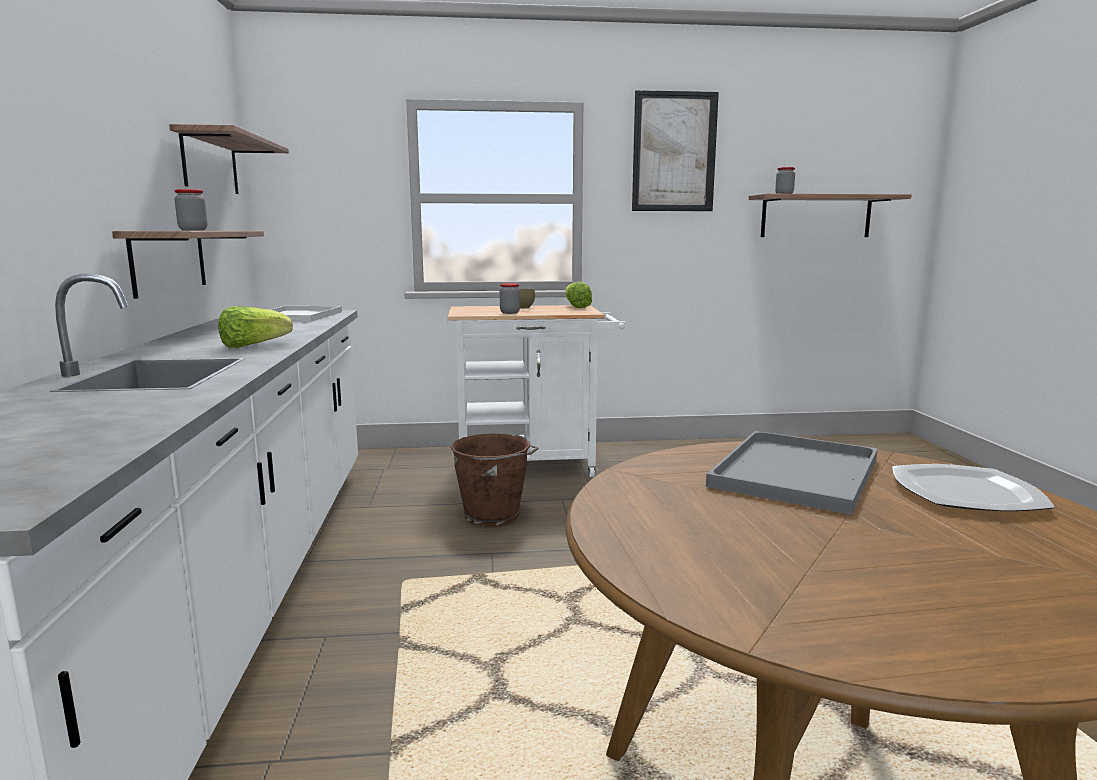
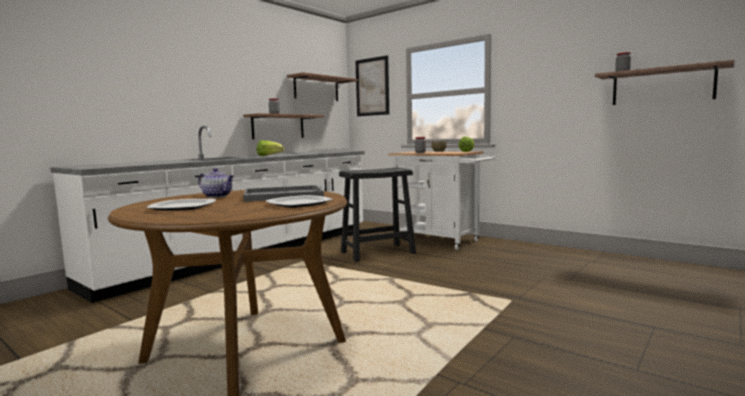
camera: 45 degrees right, 5 degrees down
(494, 516) = (378, 252): brown bucket -> black stool
(674, 152) = (546, 54): picture -> picture (372, 87)
(699, 511) = (218, 196): none -> teapot
(875, 581) = (182, 207): none -> plate

